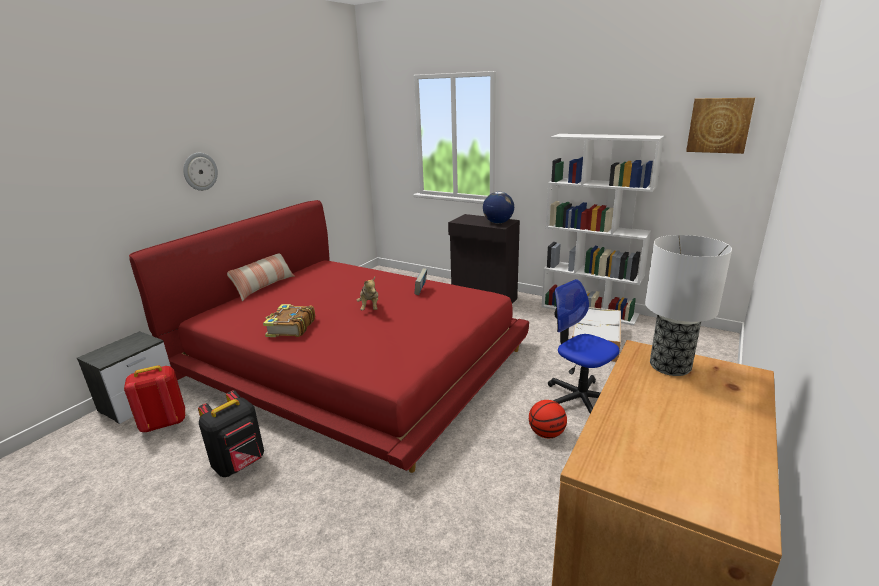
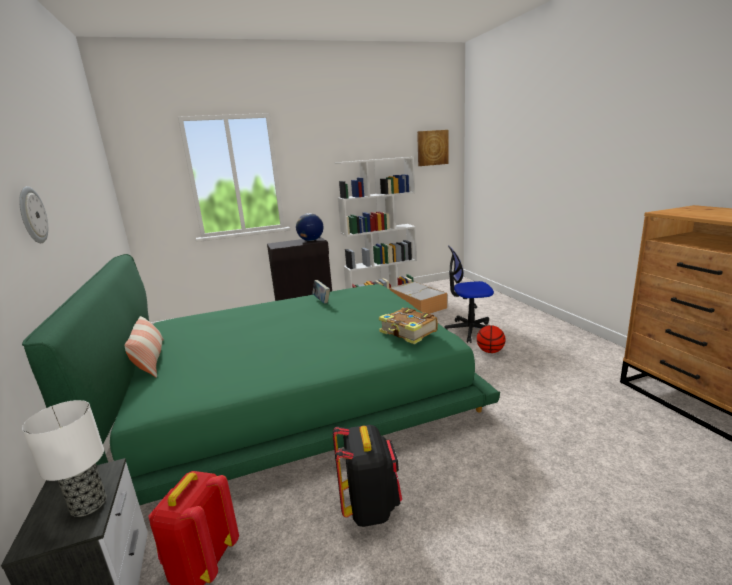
camera: 50 degrees left, 5 degrees down
(290, 328) = (284, 361): book -> book (408, 333)
(351, 361) = (293, 393): red bed -> green bed
(370, 308) = (313, 322): plush toy -> none
(671, 366) = (682, 211): table lamp -> table lamp (89, 504)

